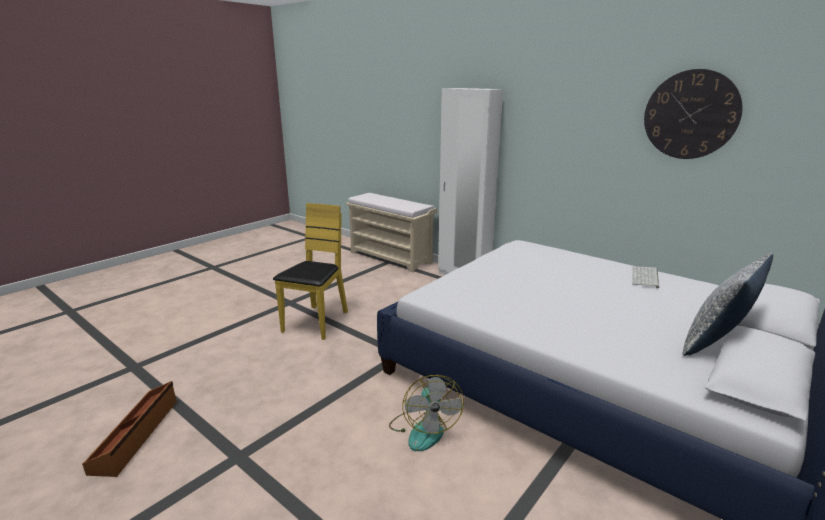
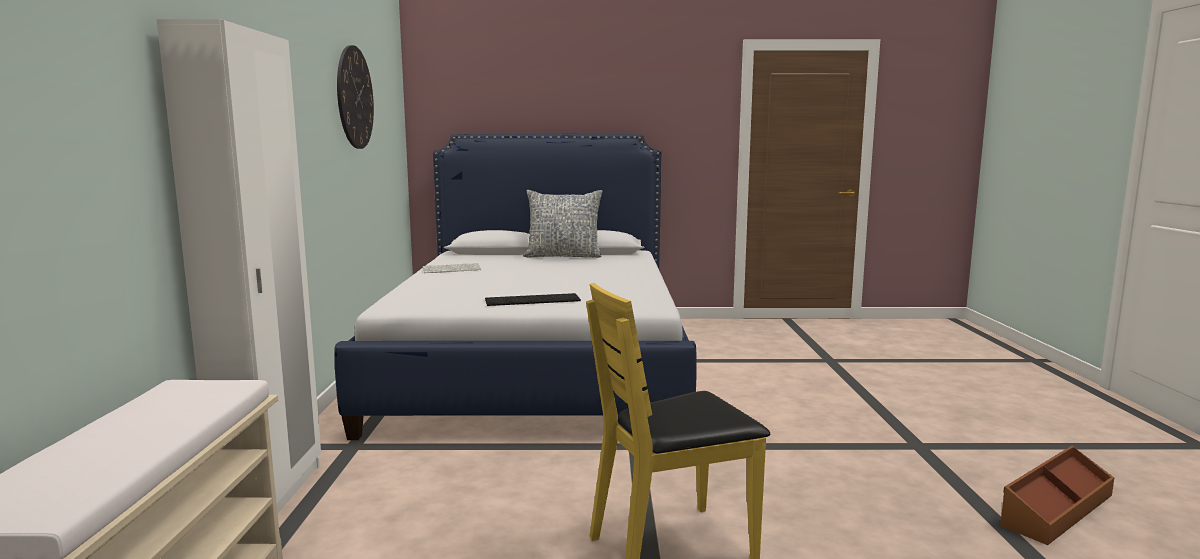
camera: 130 degrees left, 10 degrees down
(423, 429) = (724, 398): fan -> none
(491, 271) = (533, 300): none -> keyboard

